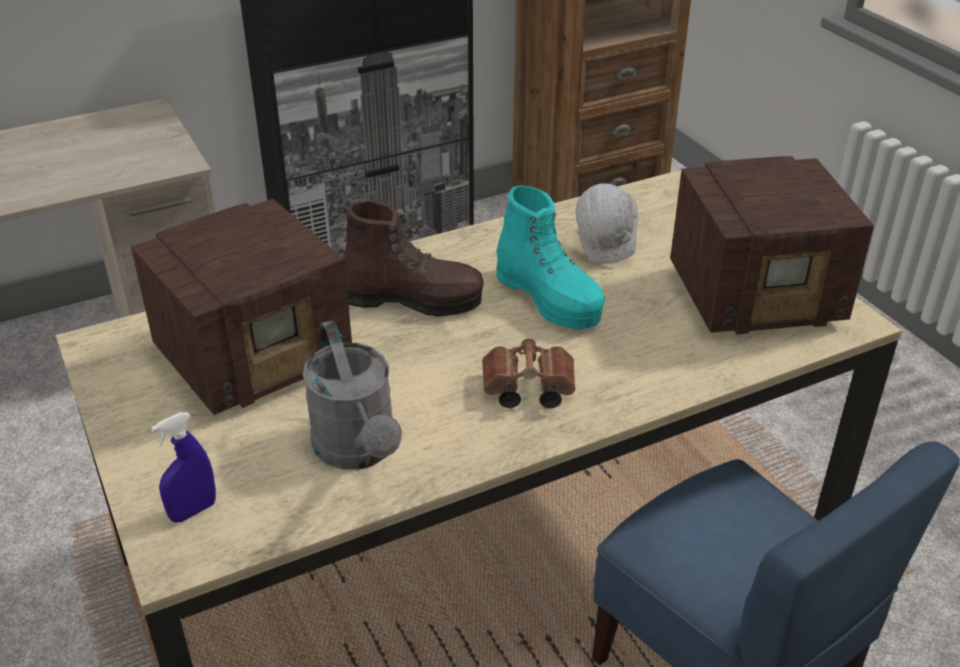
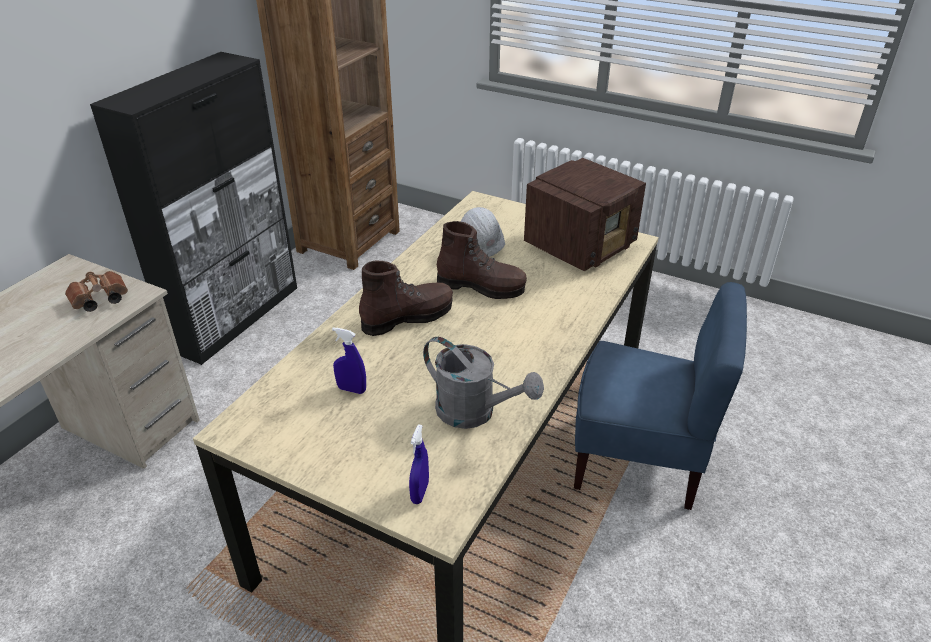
camera: 35 degrees left, 0 degrees up
(257, 356) = (351, 389): radio -> blue spray bottle
(525, 390) = (524, 340): brown binoculars -> brown binoculars (98, 301)
(549, 298) = (481, 286): turquoise boot -> brown boot

